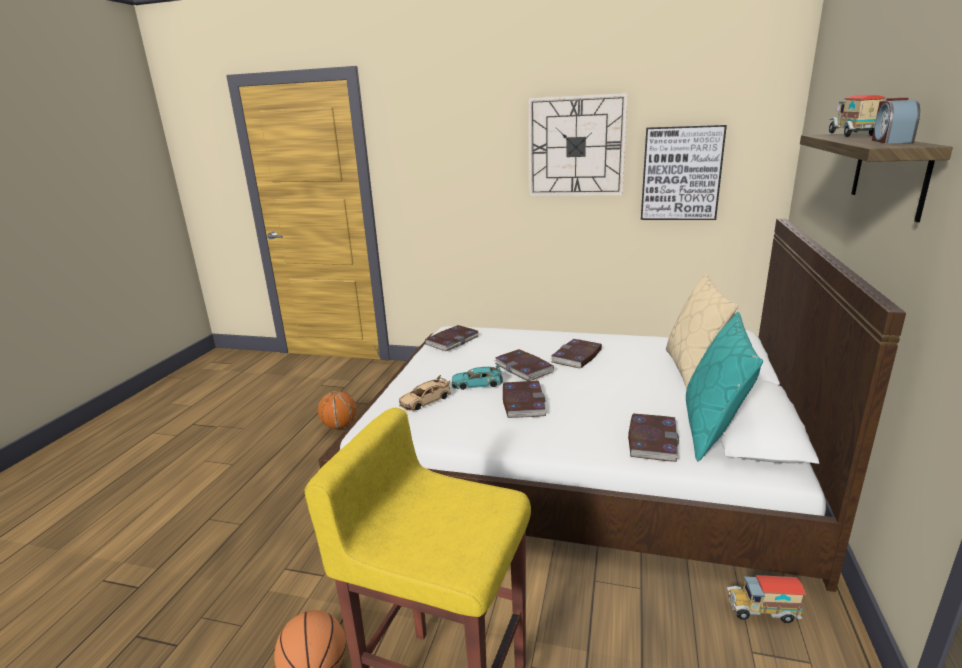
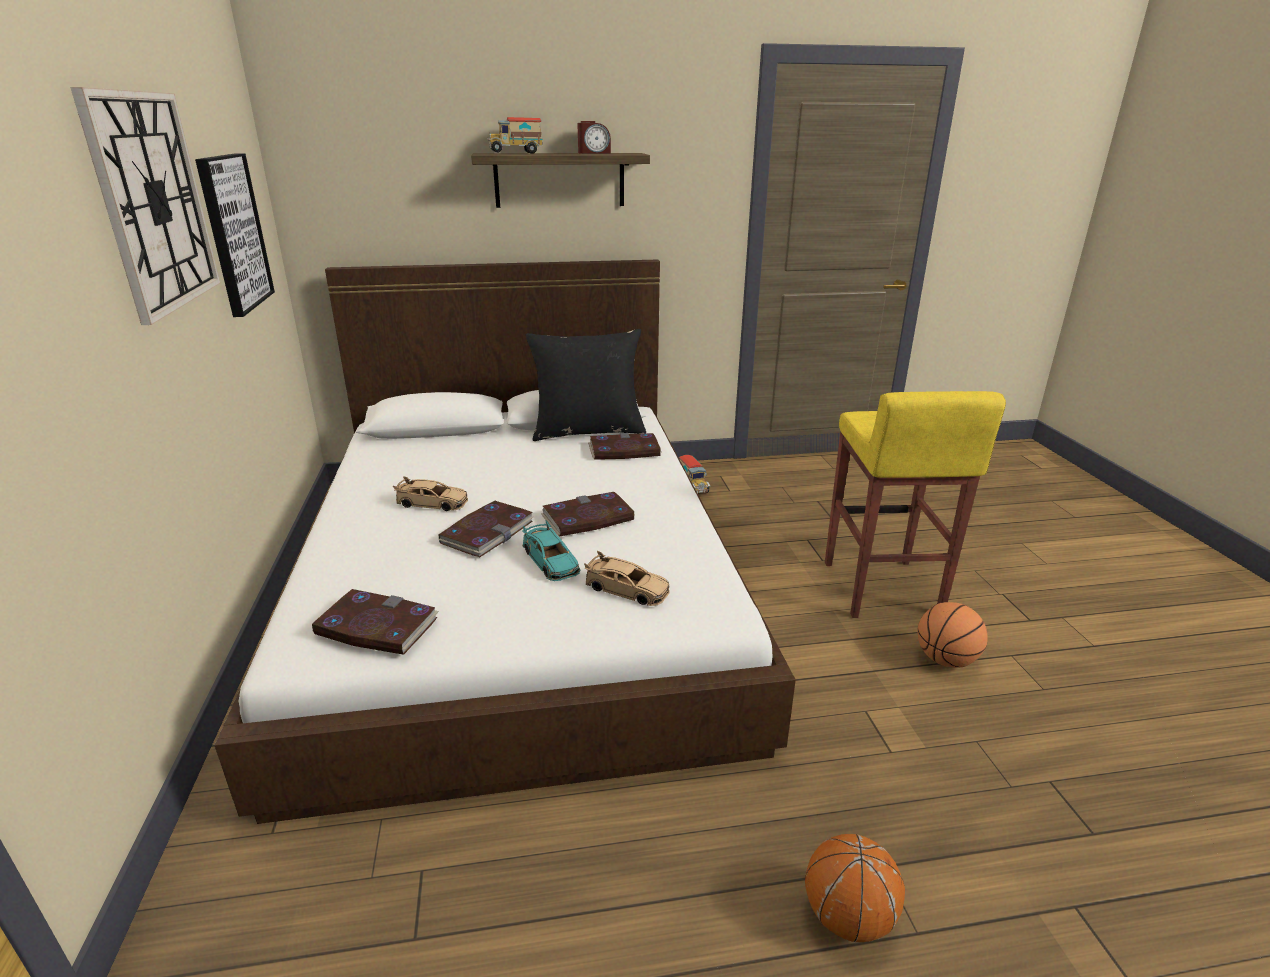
camera: 115 degrees left, 5 degrees up
(339, 426) = (538, 904): basketball -> basketball (847, 917)
(577, 356) = (432, 503): book -> beige toy car
(693, 369) = (457, 440): beige pillow -> none
(713, 429) = (588, 430): turquoise pillow -> black pillow

